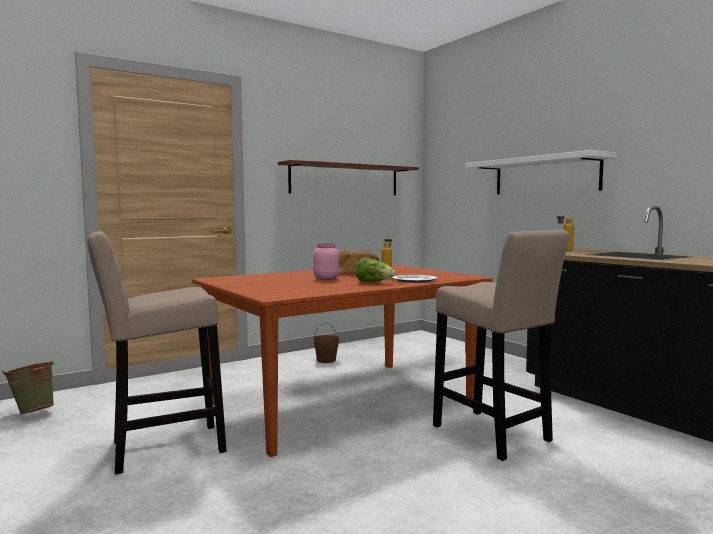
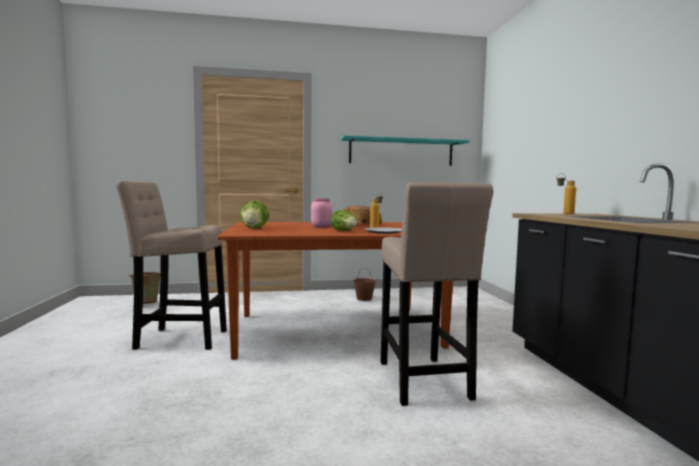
camera: 25 degrees right, 0 degrees up
(262, 287) = (254, 228): none -> lettuce
(345, 180) = (401, 152): brown shelf -> turquoise shelf
(545, 175) = (570, 140): white shelf -> none

